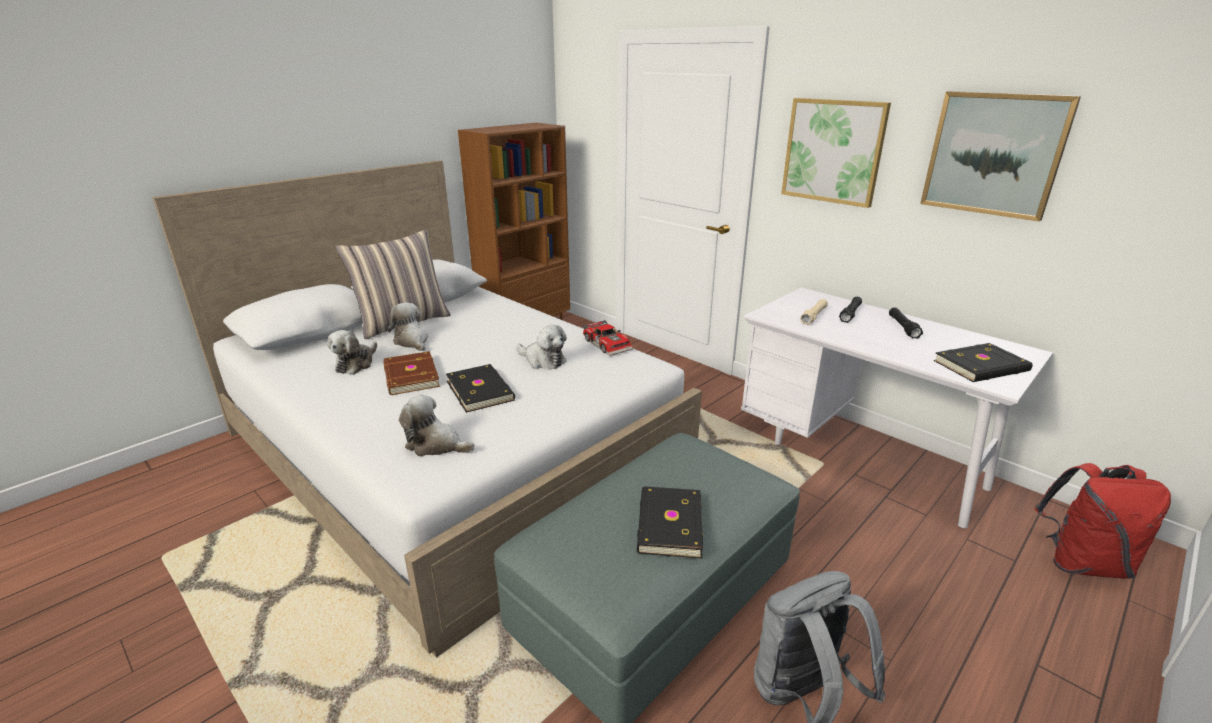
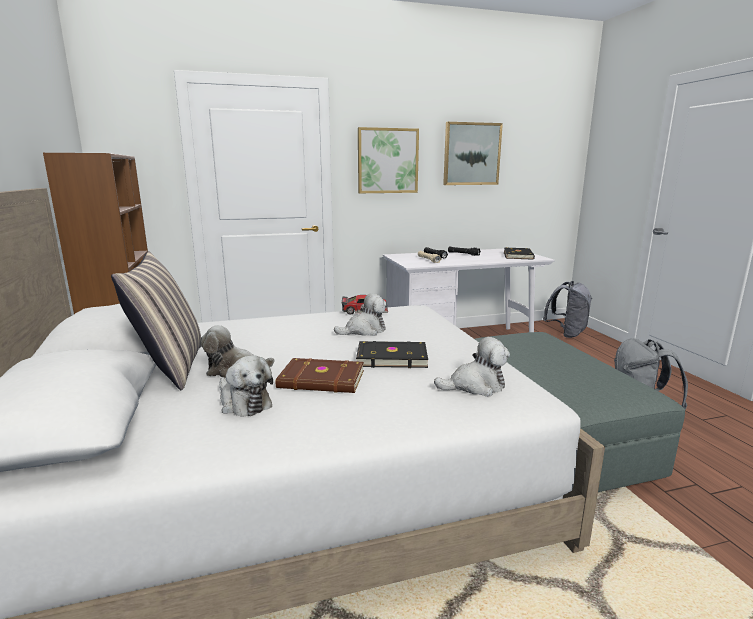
camera: 60 degrees left, 10 degrees down
(436, 445) = (475, 386): plush toy -> plush toy turned 150 degrees counterclockwise
(668, 525) = (576, 361): black book -> none
(1081, 562) = (566, 333): red backpack -> grey backpack

